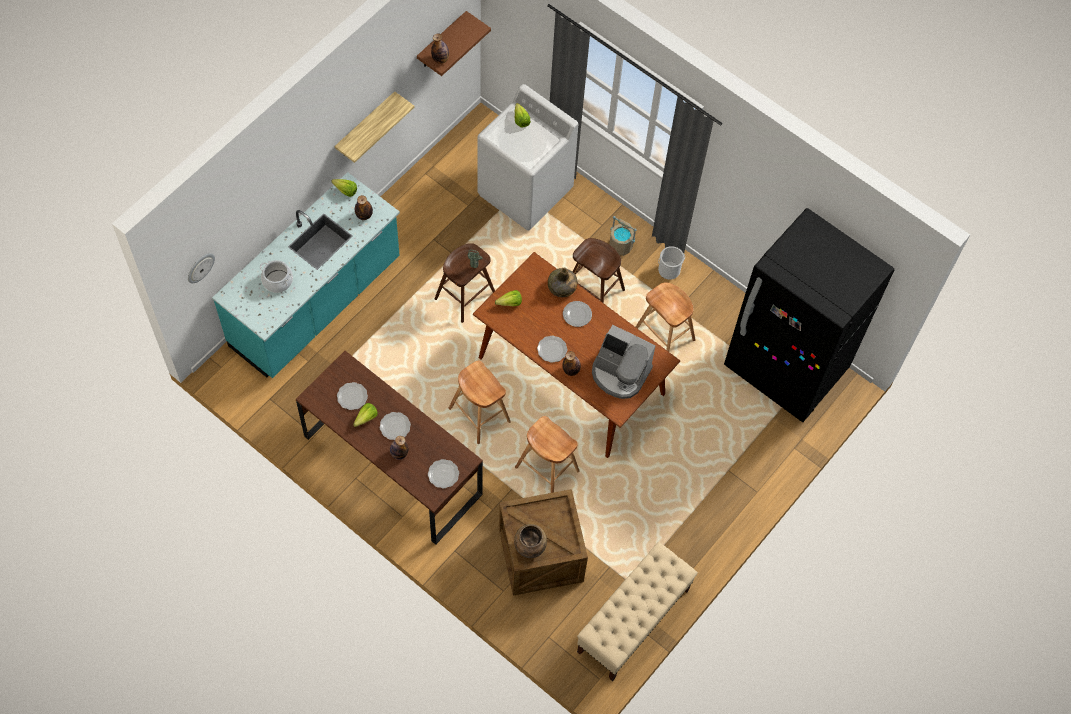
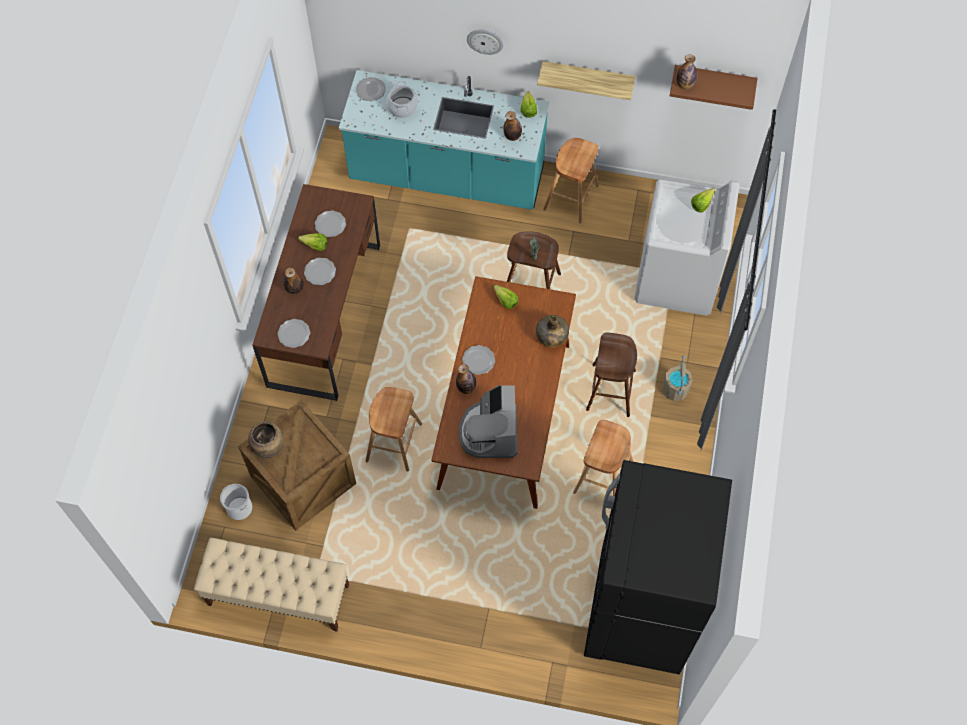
camera: 65 degrees right, 0 degrees up
(200, 267) = (352, 29): wall clock -> wall clock (485, 41)
(479, 415) = (416, 358): brown stool -> brown stool (571, 198)
(577, 315) = (530, 364): plate -> plate (370, 90)
(669, 270) = (678, 446): bucket -> bucket (239, 508)

